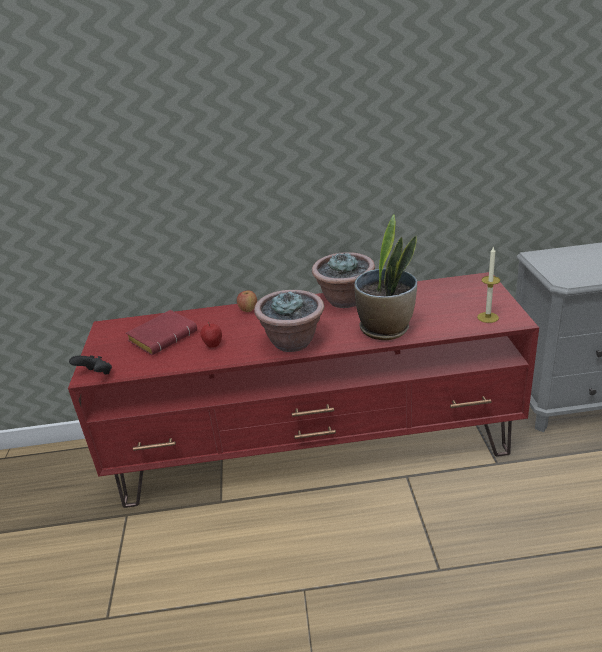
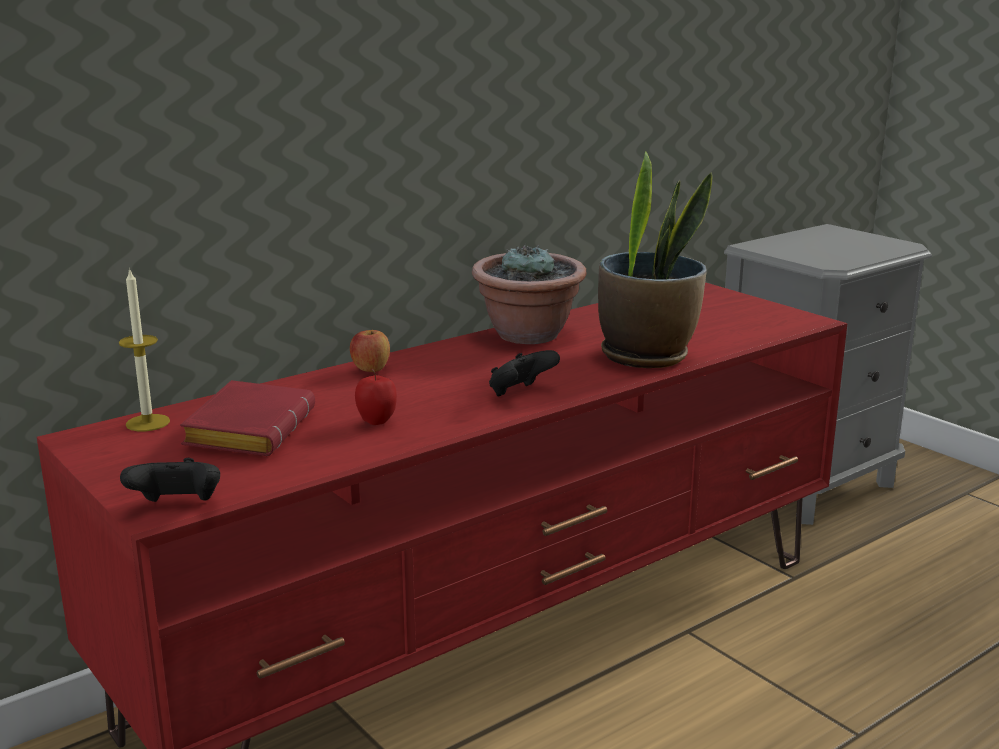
camera: 35 degrees left, 10 degrees down
(293, 342) = (520, 393): potted plant -> black game controller
(487, 317) = (768, 323): candle -> candle (148, 423)

